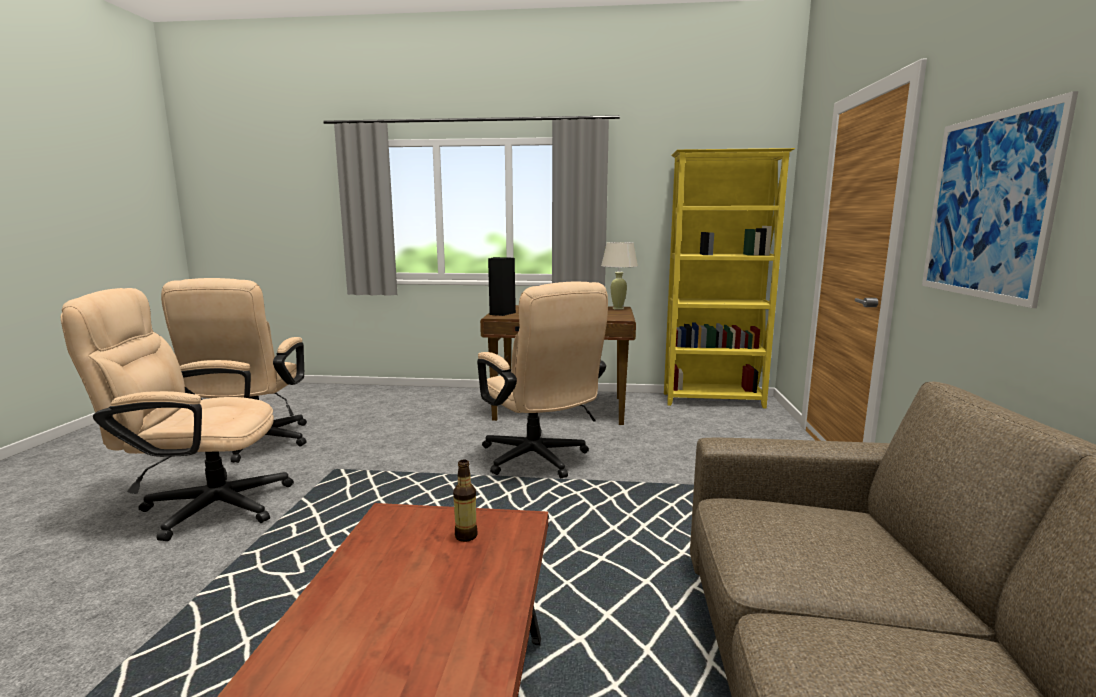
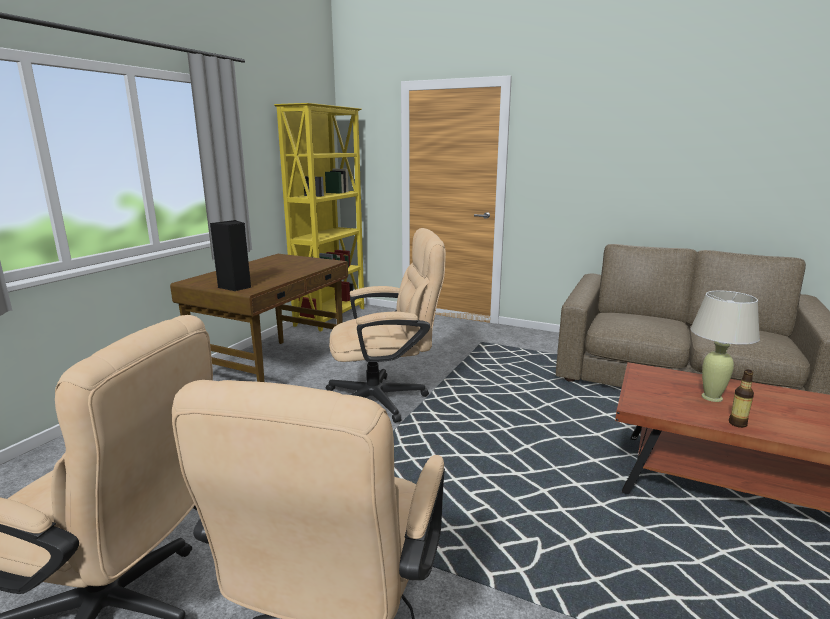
camera: 70 degrees left, 5 degrees up
(466, 536) = (662, 385): bottle -> bottle (737, 424)
(618, 308) = (282, 256): beige table lamp -> beige table lamp (711, 397)
(987, 206) = (581, 161): picture -> none

